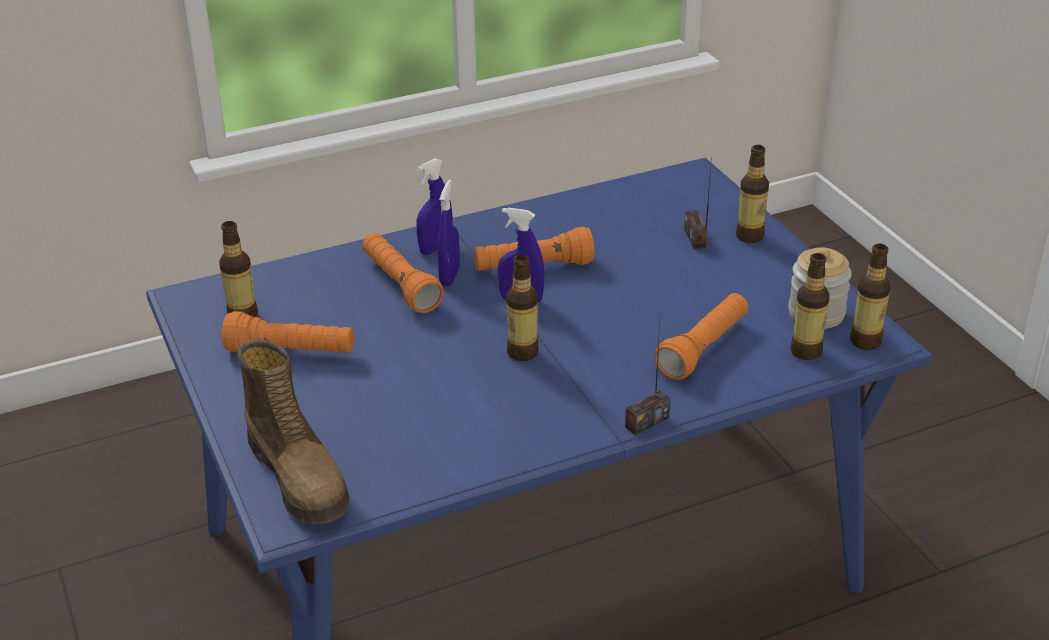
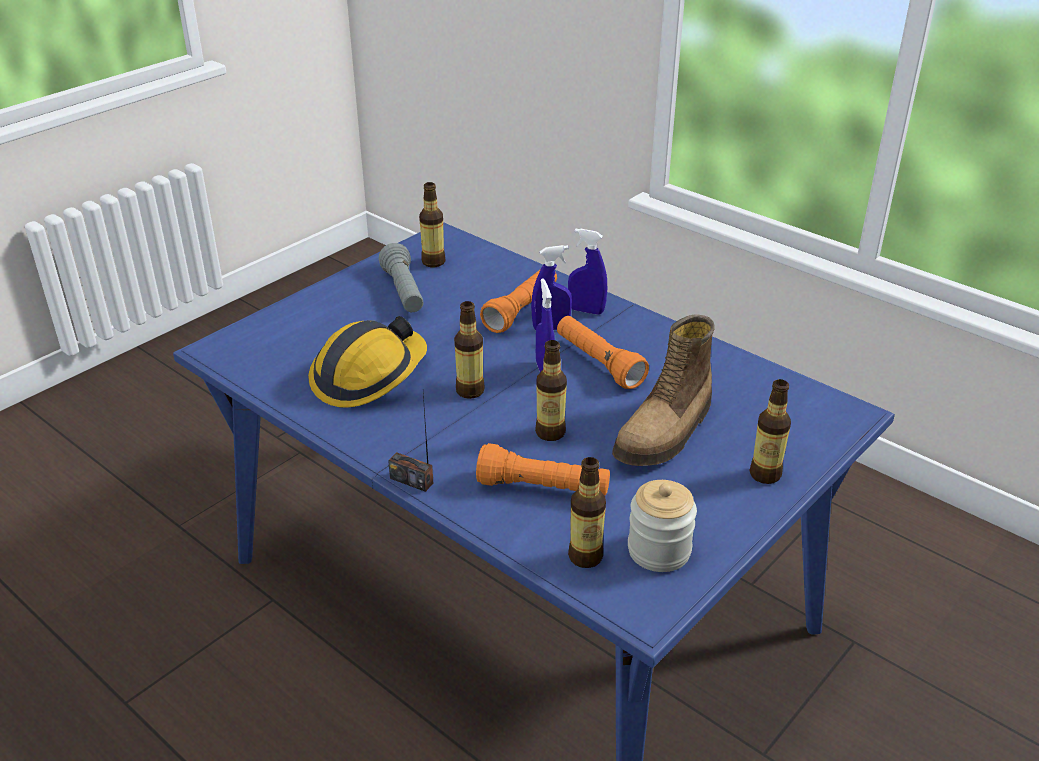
camera: 65 degrees right, 0 degrees up
(291, 352) = (404, 292): orange flashlight -> grey flashlight
(300, 476) = (264, 338): boot -> boot (665, 433)
(443, 412) = (368, 375): none -> hard hat
(695, 238) = (728, 440): radio -> none
(865, 341) = (634, 597): bottle -> bottle (550, 432)

